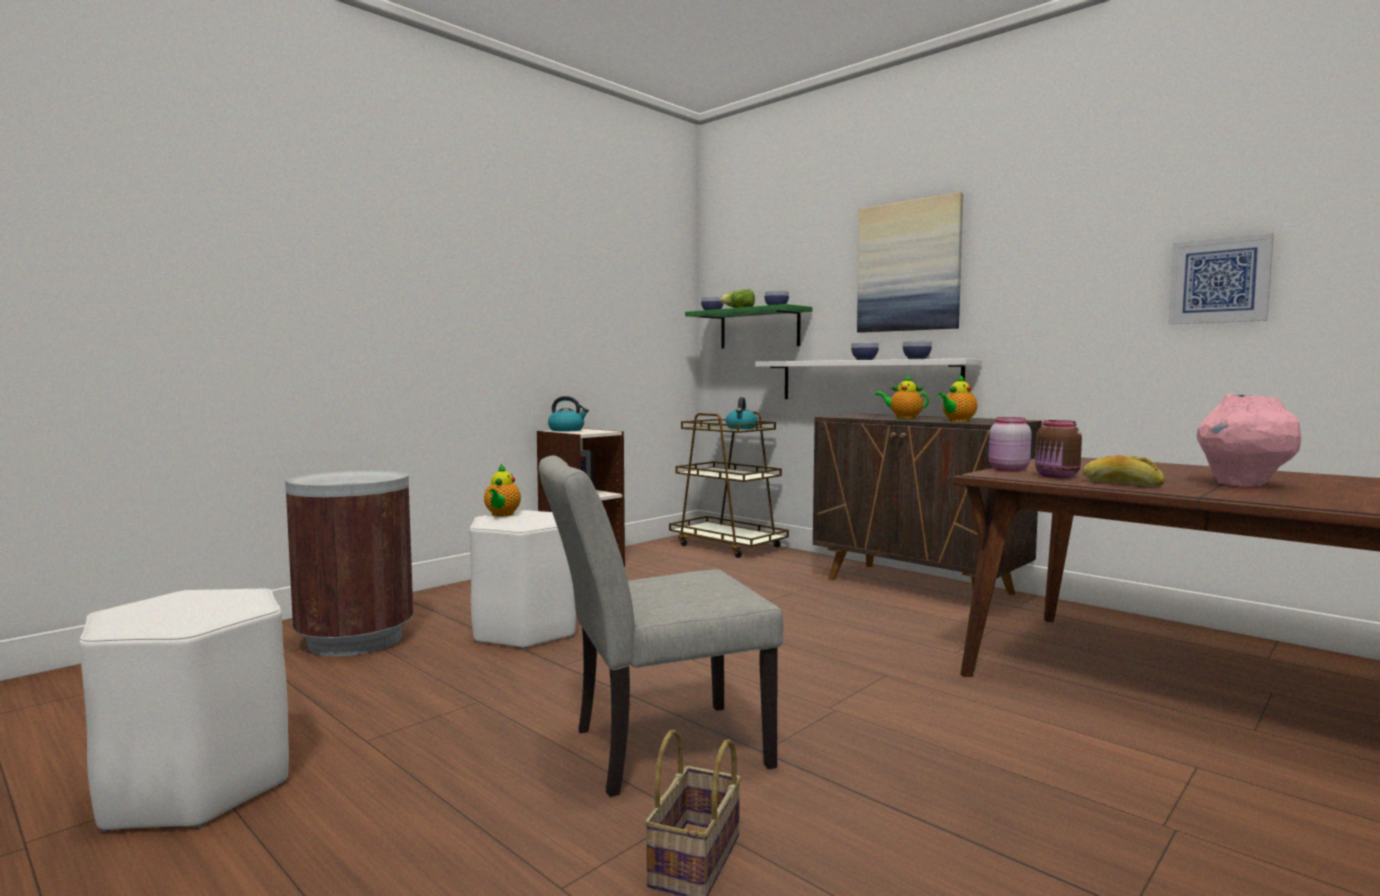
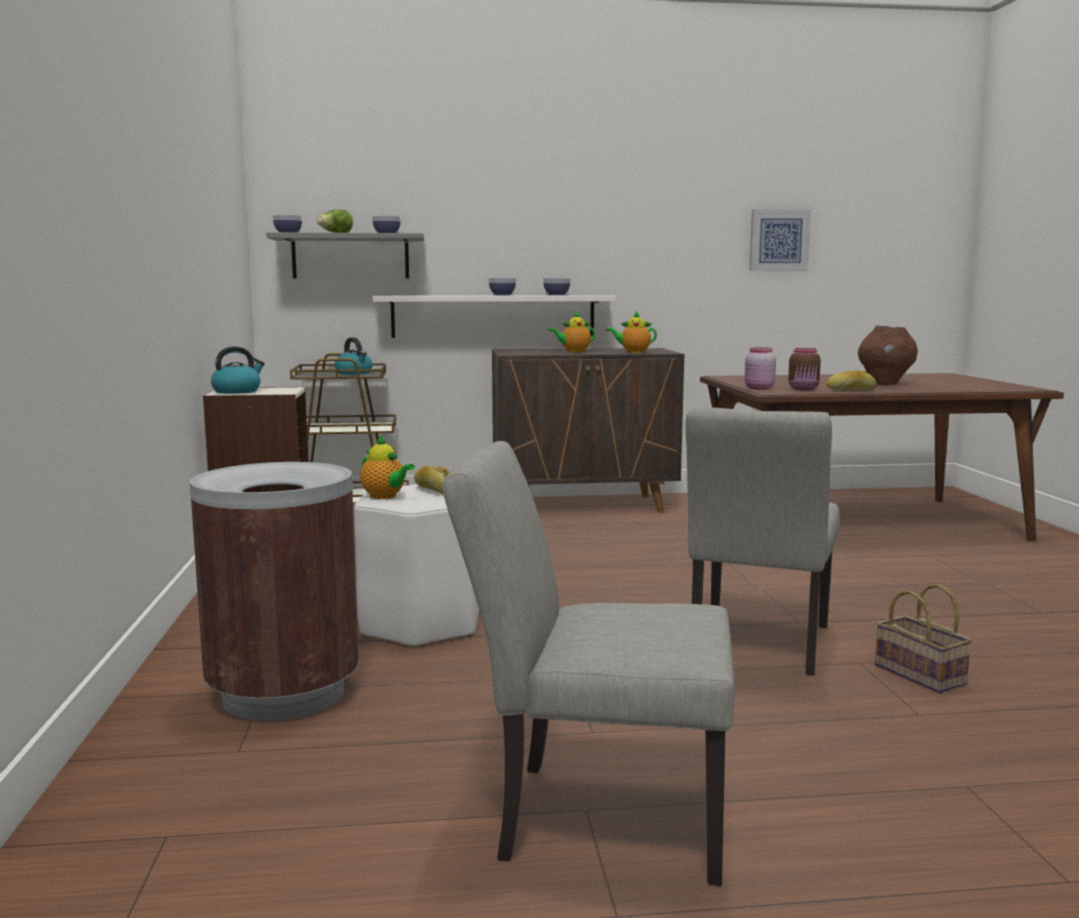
camera: 50 degrees left, 5 degrees up
(197, 786) = (593, 817): white stool -> grey chair
(540, 518) = (435, 491): none -> bread
(759, 329) = (350, 257): green shelf -> grey shelf
(909, 266) = (536, 203): picture -> none
(957, 421) = (633, 352): teapot -> teapot turned 90 degrees clockwise
(1242, 485) = (885, 384): pink vase -> brown vase

